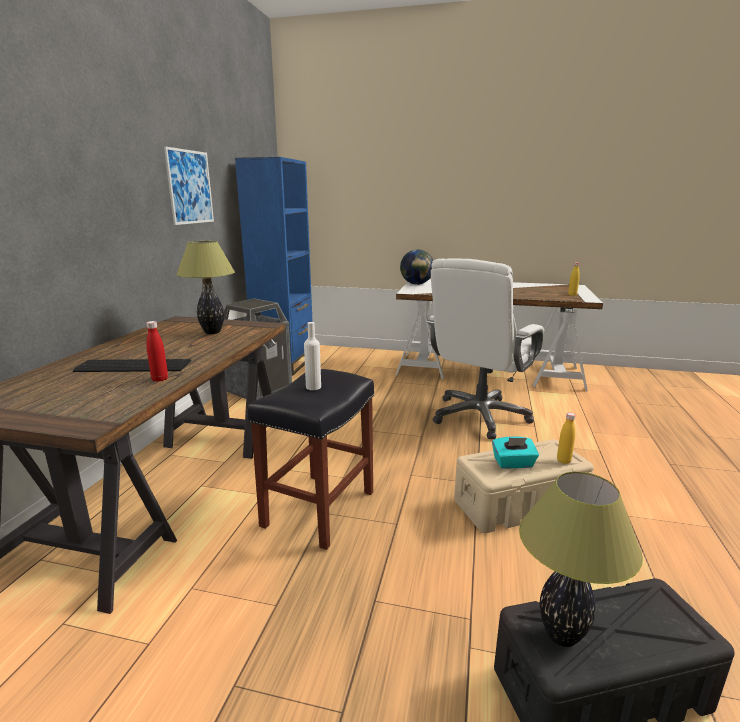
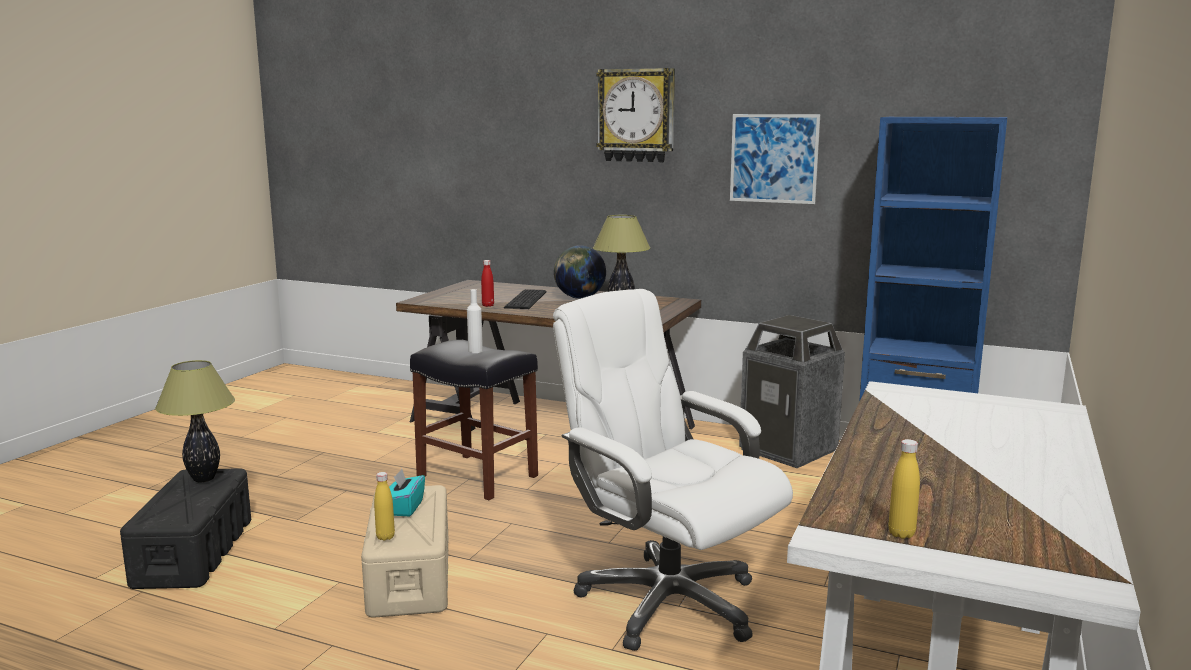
camera: 100 degrees right, 5 degrees down
(94, 138) = (636, 115): none -> wall clock
(416, 284) = (988, 401): globe -> globe (579, 298)

